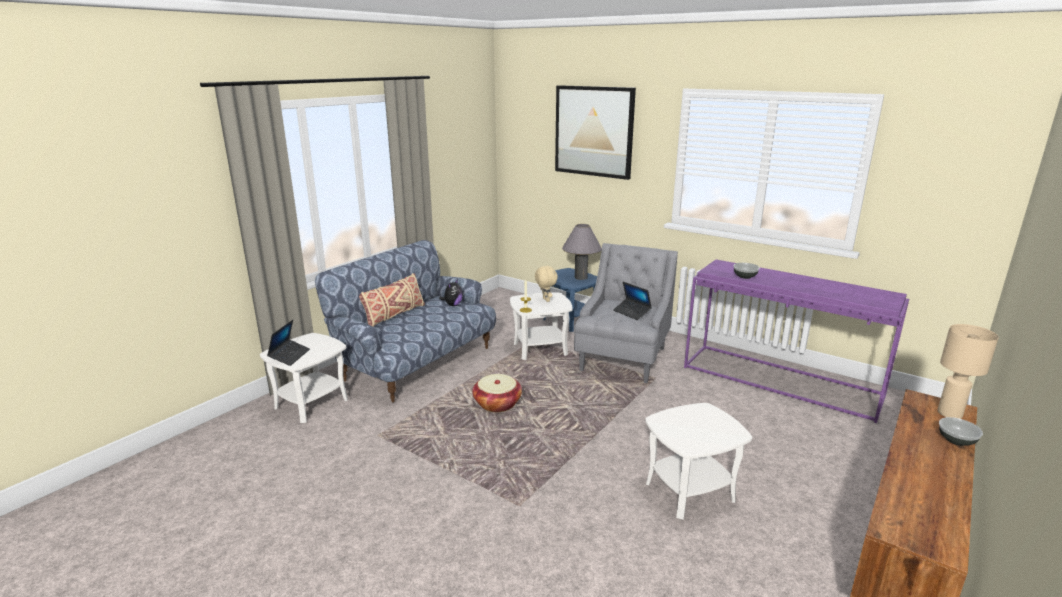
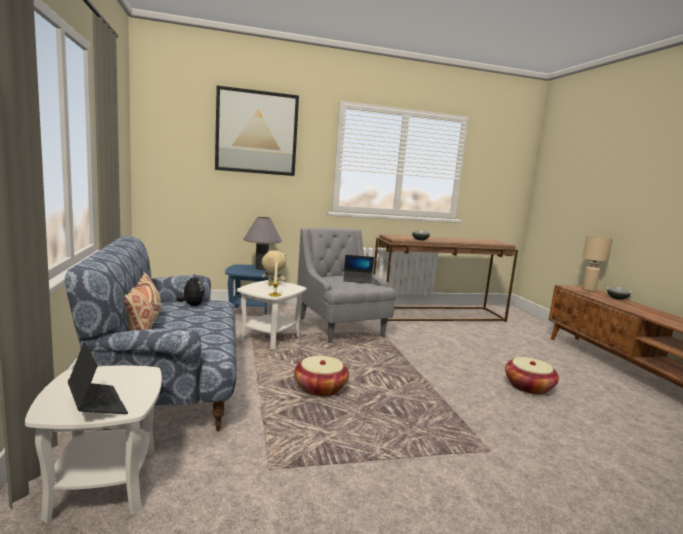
camera: 50 degrees left, 10 degrees down
(690, 491) = (528, 387): white side table -> basket
(781, 381) = (438, 314): purple console table -> brown console table

